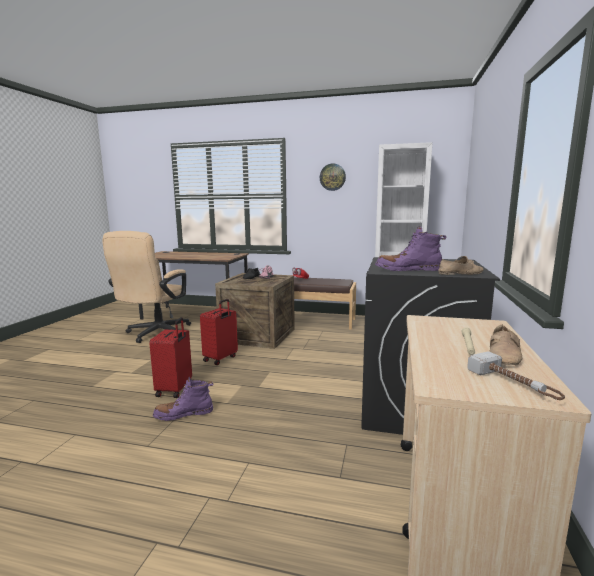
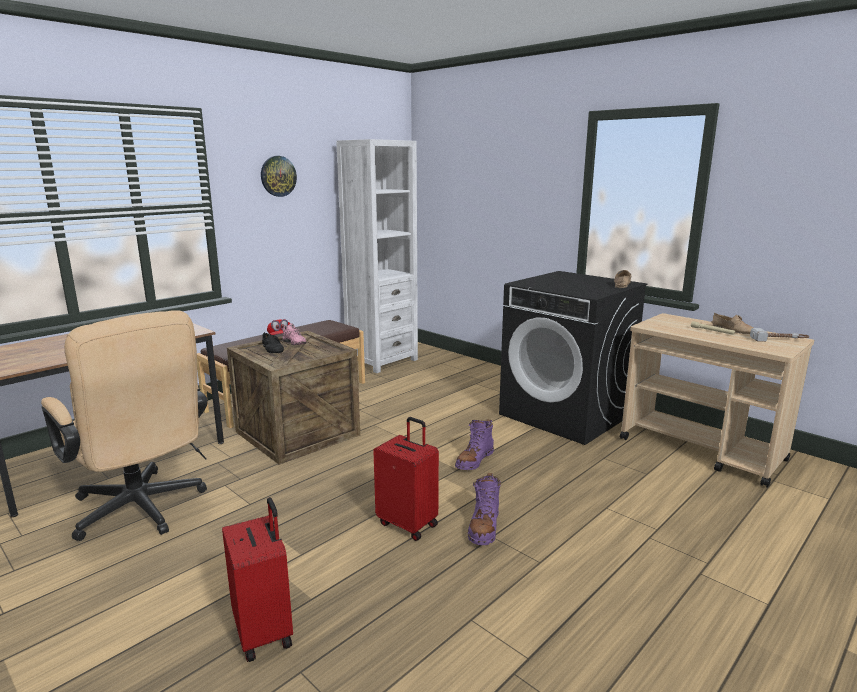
camera: 60 degrees left, 5 degrees up
(221, 359) = (346, 474): red suitcase -> red suitcase (265, 631)
(408, 270) = (594, 290): purple boot -> purple boot (474, 460)

